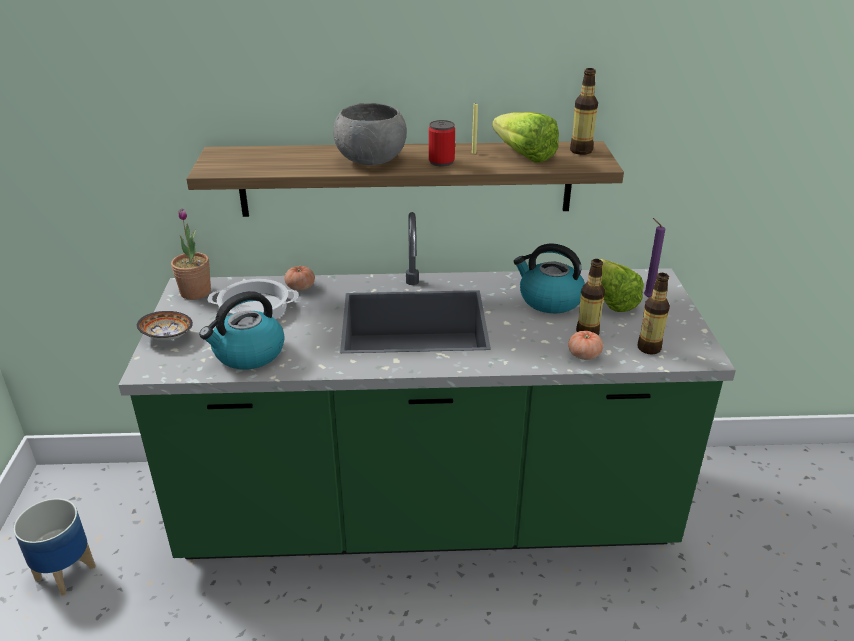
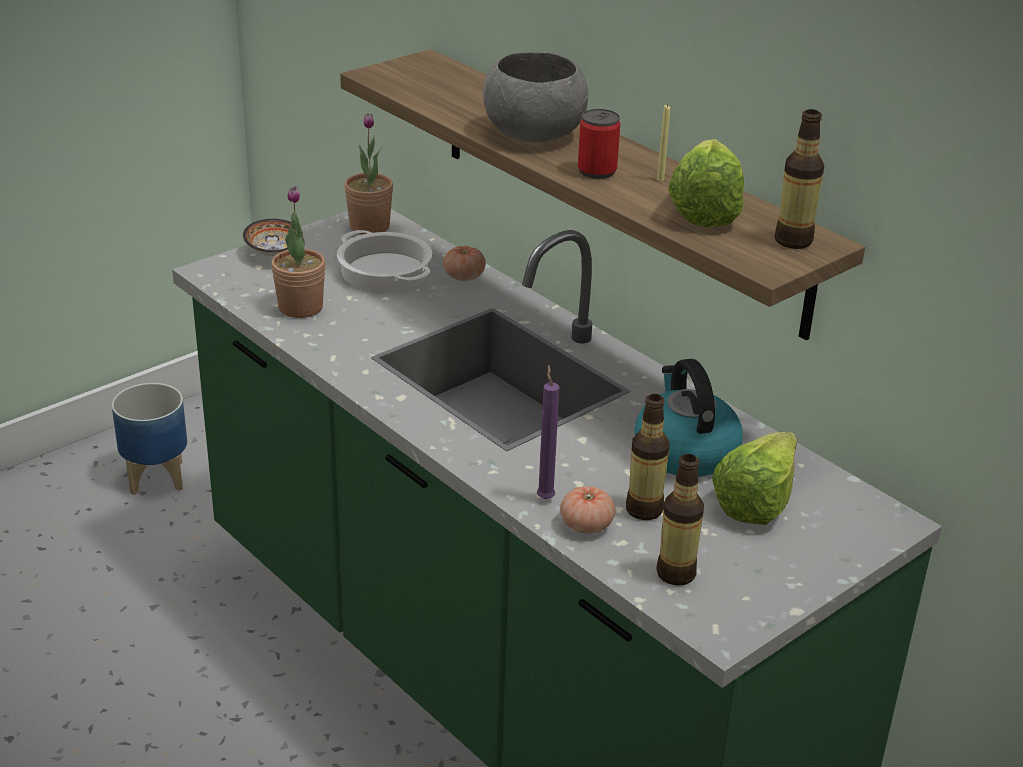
camera: 50 degrees right, 0 degrees up
(248, 354) = (300, 307): kettle -> potted plant
(646, 297) = (815, 529): purple candle -> purple candle (545, 497)

